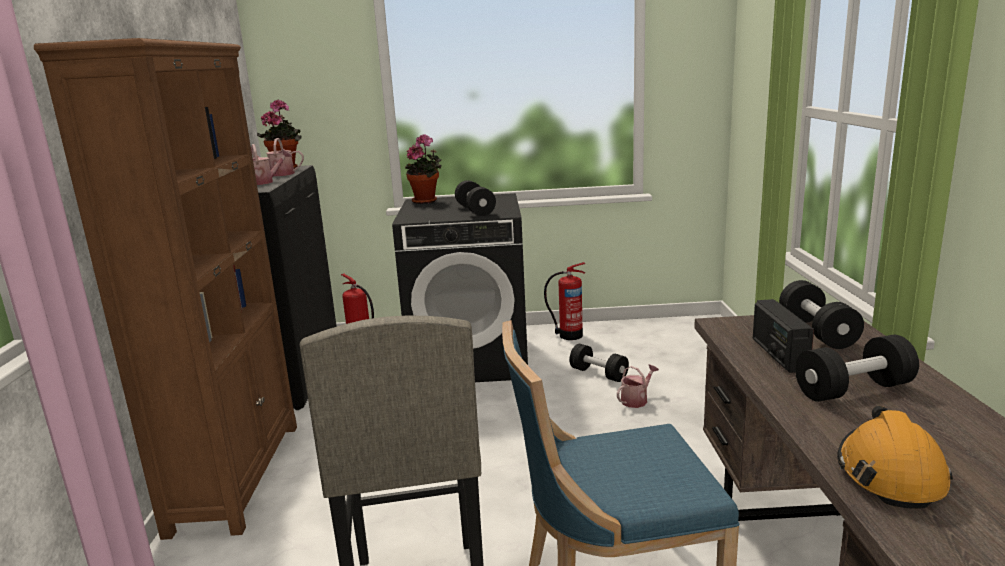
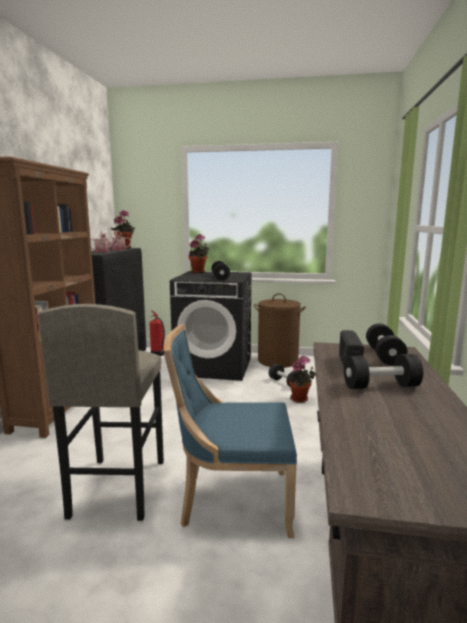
camera: 10 degrees right, 5 degrees down
(569, 335) = (278, 360): fire extinguisher -> brown laundry basket
(636, 400) = (300, 399): watering can -> potted plant
(890, 473) = (365, 430): orange hard hat -> none

